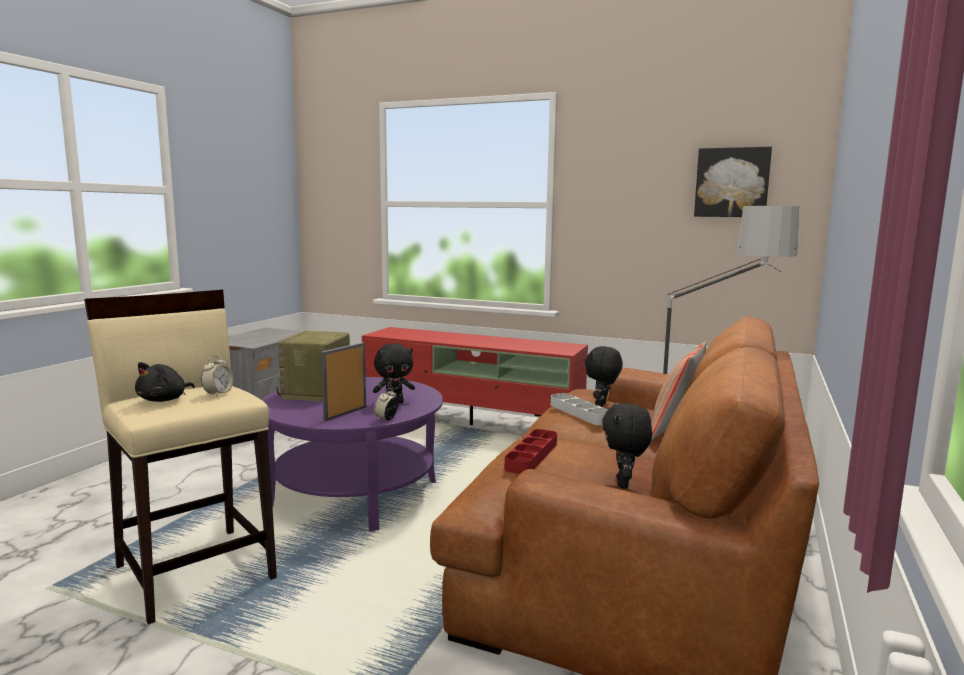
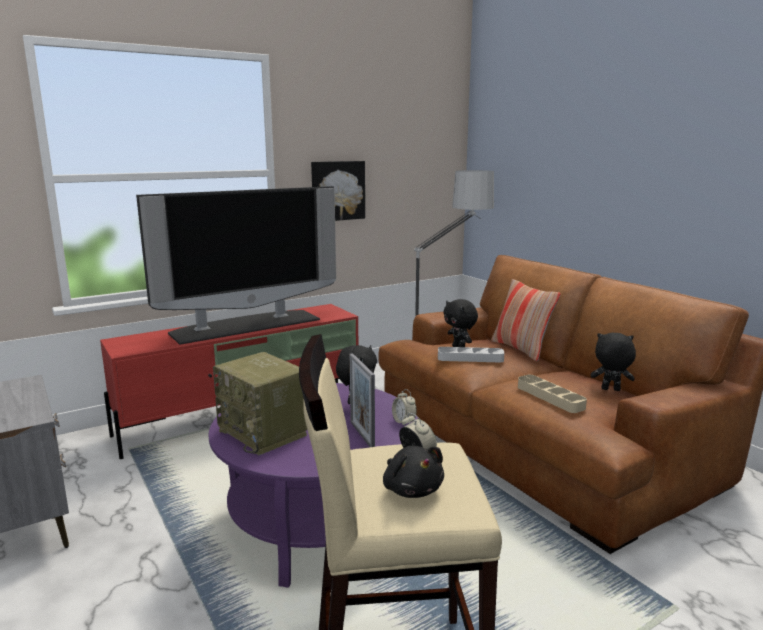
camera: 55 degrees left, 5 degrees up
(478, 340) = (245, 325): none -> television
(531, 456) = (550, 397): red tray -> beige tray
(624, 484) = (610, 390): black plush toy -> black plush toy turned 150 degrees clockwise
(732, 182) = (412, 149): picture -> picture (337, 190)

